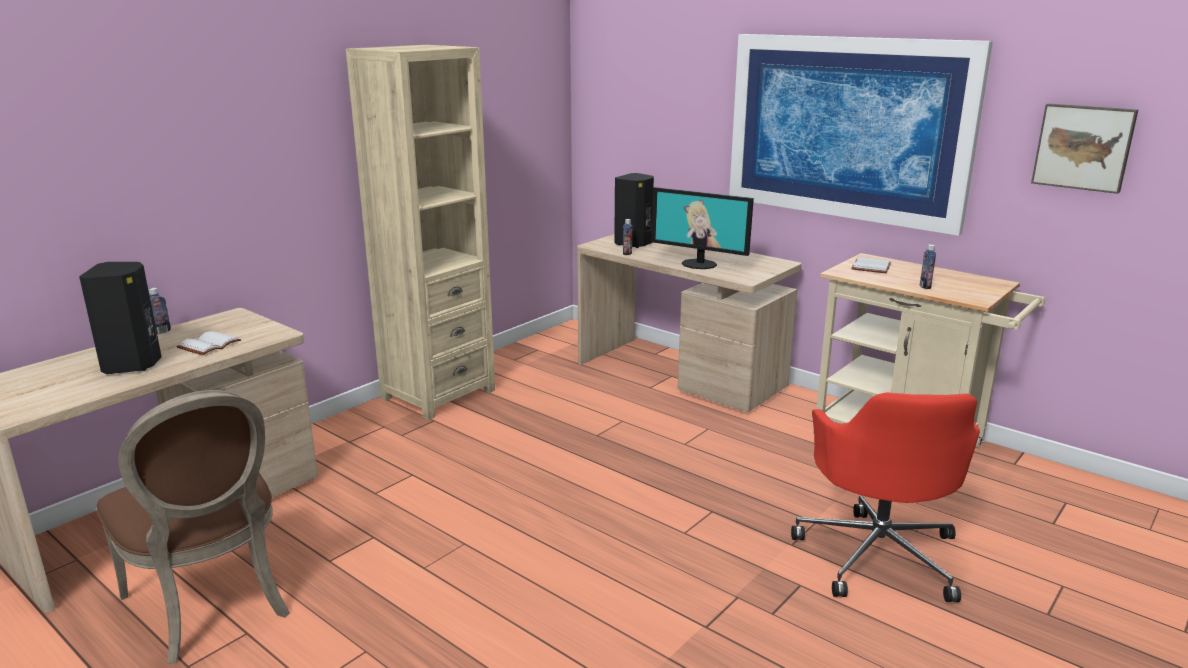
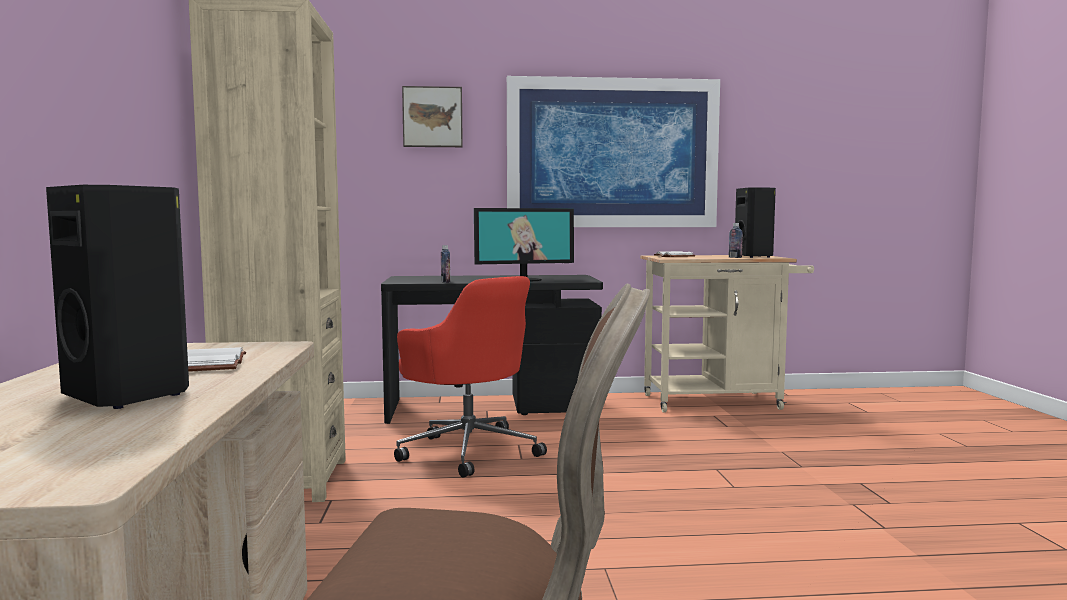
camera: 45 degrees left, 15 degrees down
(161, 332) = (49, 372): bottle -> none
(634, 243) = (429, 279): black speaker -> black speaker (754, 257)
(681, 375) = (492, 408): beige desk -> black desk
(878, 554) = (847, 452): red office chair -> red office chair (468, 450)
(1083, 147) = (785, 152): picture -> picture (432, 117)

